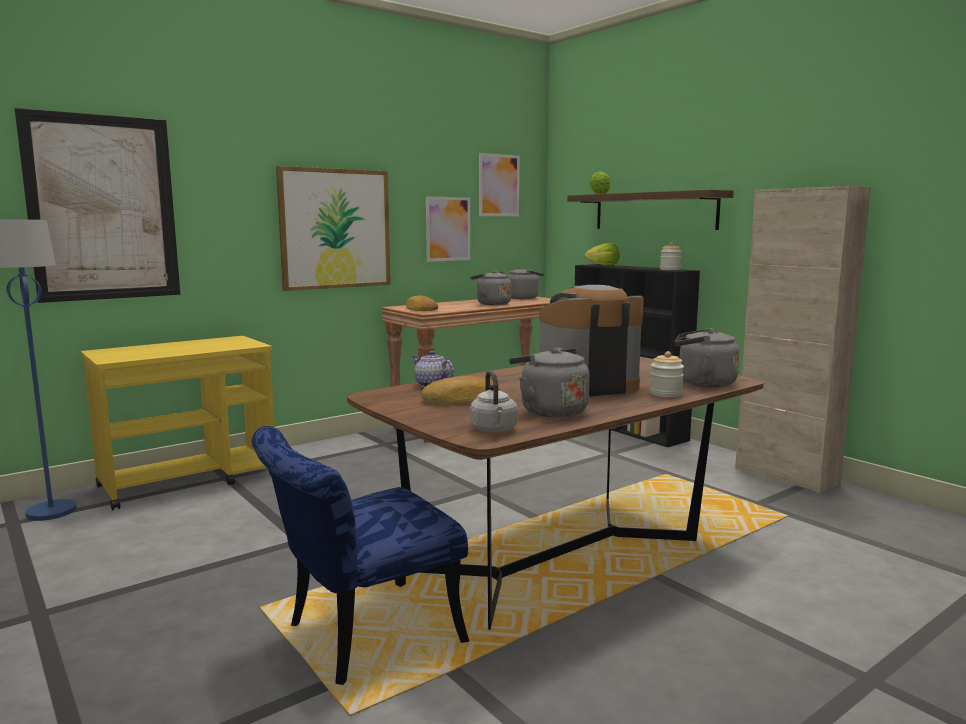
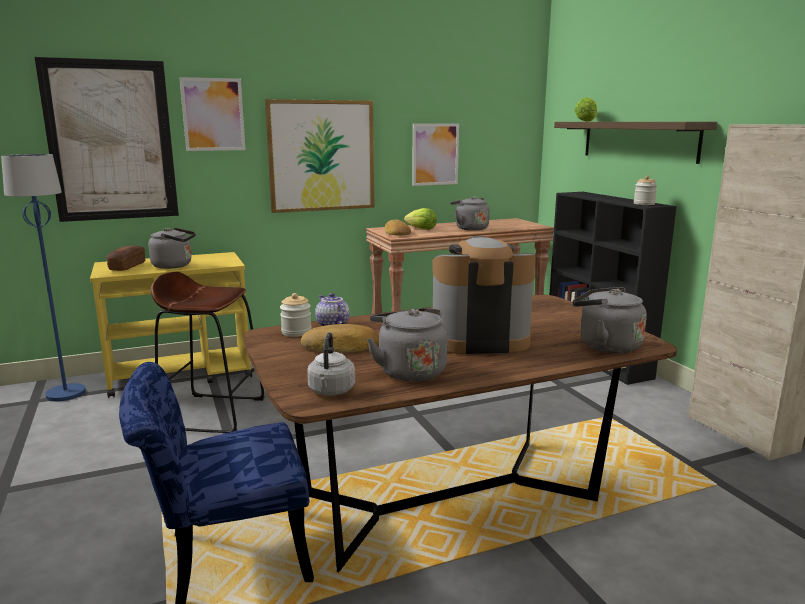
camera: 15 degrees right, 5 degrees up
(130, 352) = (127, 266): none -> bread
(255, 512) = (213, 413): none -> brown stool
(499, 185) = (491, 110): picture -> picture (213, 114)
(524, 298) = (510, 222): grey kettle -> grey kettle (175, 266)
(603, 265) = (585, 194): lettuce -> lettuce (421, 229)
(665, 394) = (551, 357): jar -> jar (296, 332)

